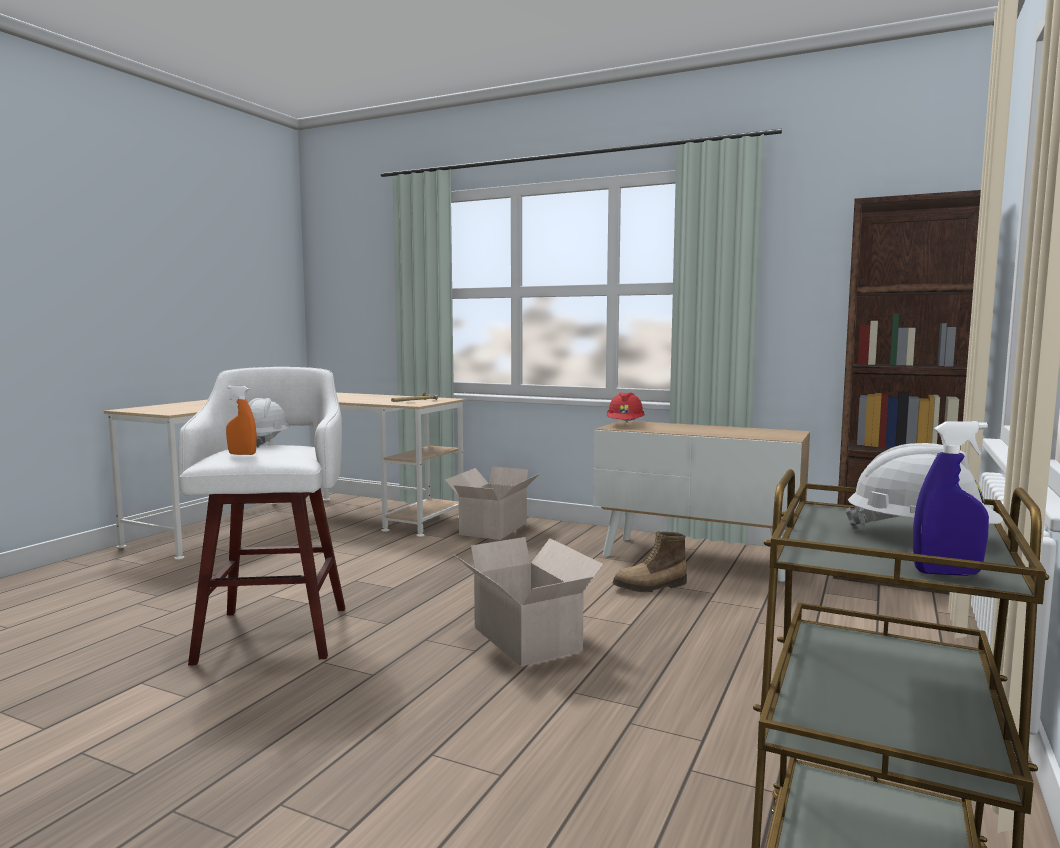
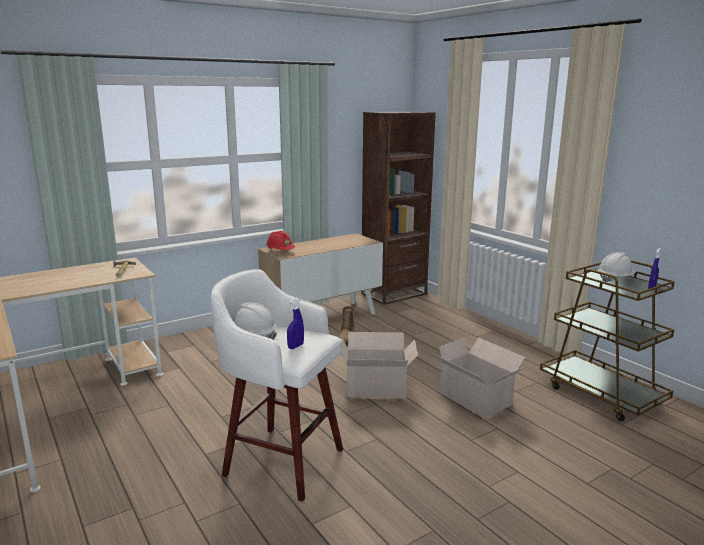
camera: 60 degrees left, 10 degrees up
(242, 454) = (295, 346): orange spray bottle -> blue spray bottle
(492, 529) = (188, 349): cardboard box -> cardboard box (476, 400)

